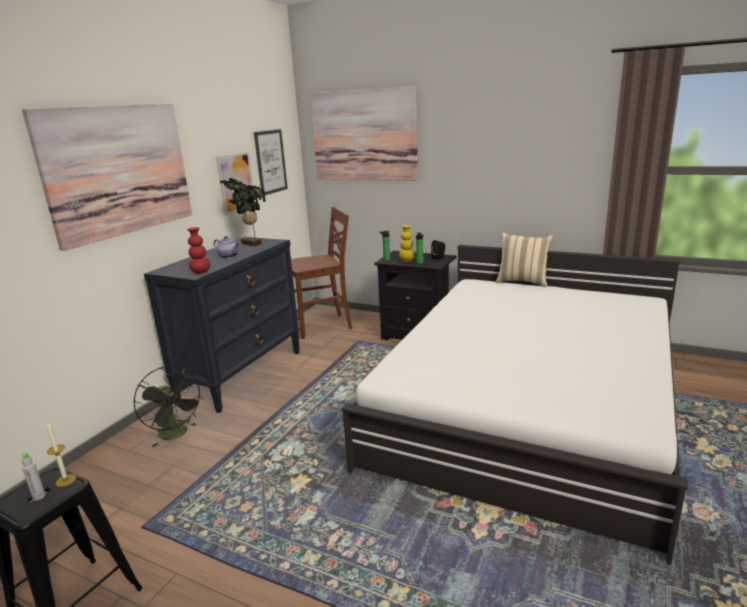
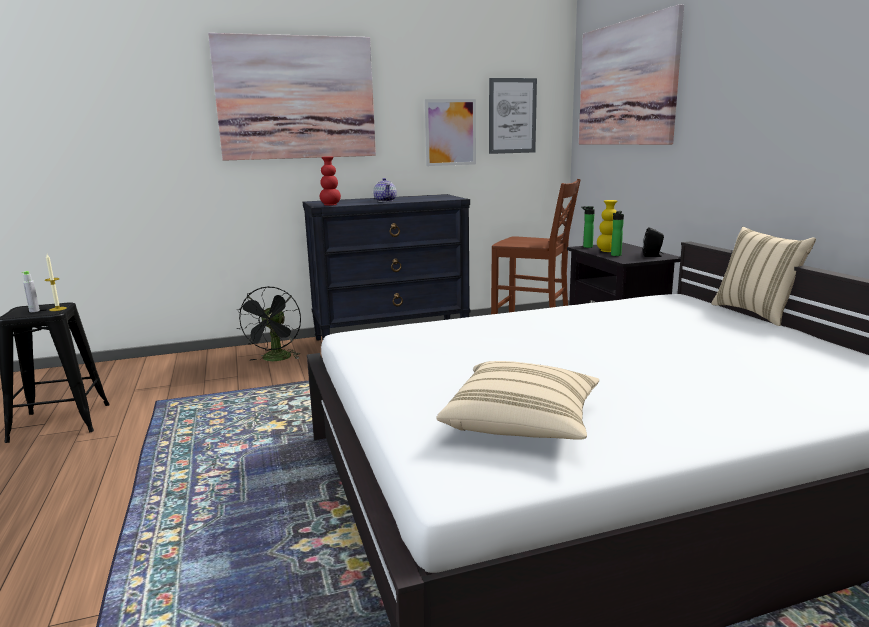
camera: 45 degrees right, 5 degrees down
(250, 244) = (430, 197): potted plant -> none
(595, 386) = (522, 425): none -> beige pillow

